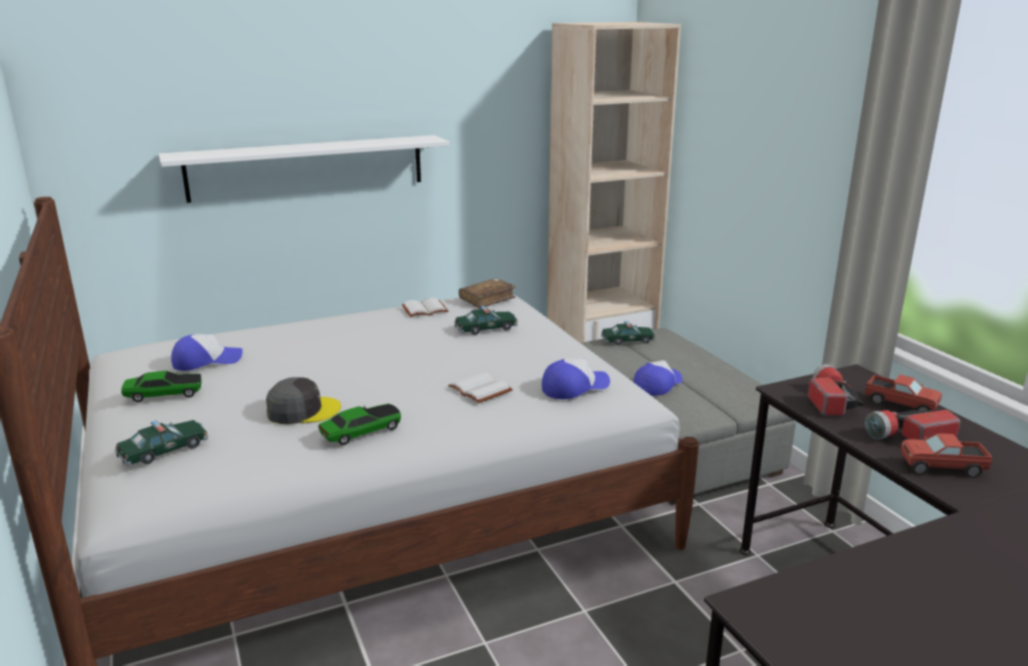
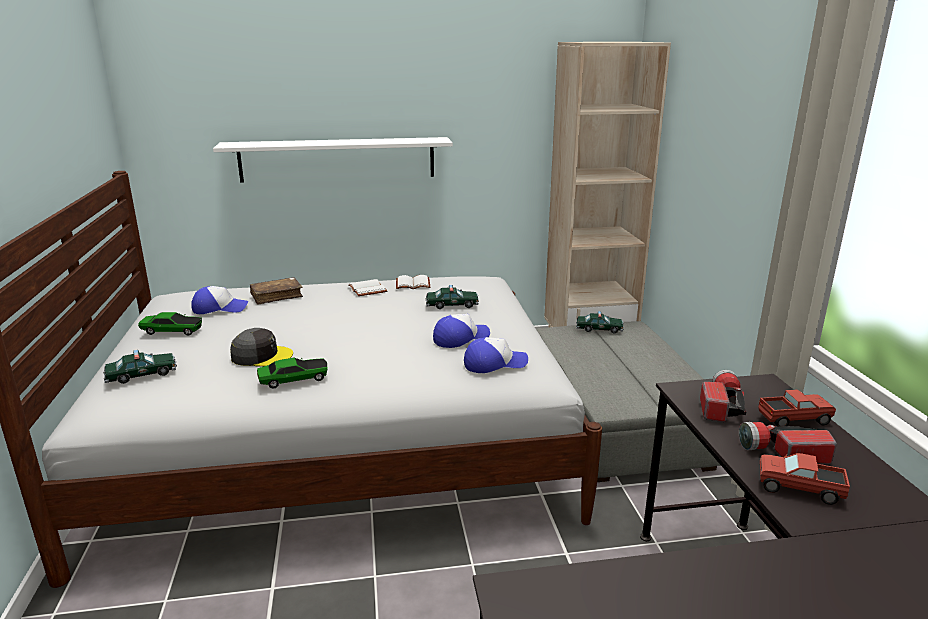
camera: 15 degrees right, 0 degrees up
(482, 389) = (413, 356): white book -> white book (368, 289)
(487, 299) = (470, 280): brown book -> brown book (276, 296)
(657, 384) = (604, 371): cap -> cap (460, 338)
(900, 405) = (793, 420): toy truck -> toy truck turned 60 degrees counterclockwise

